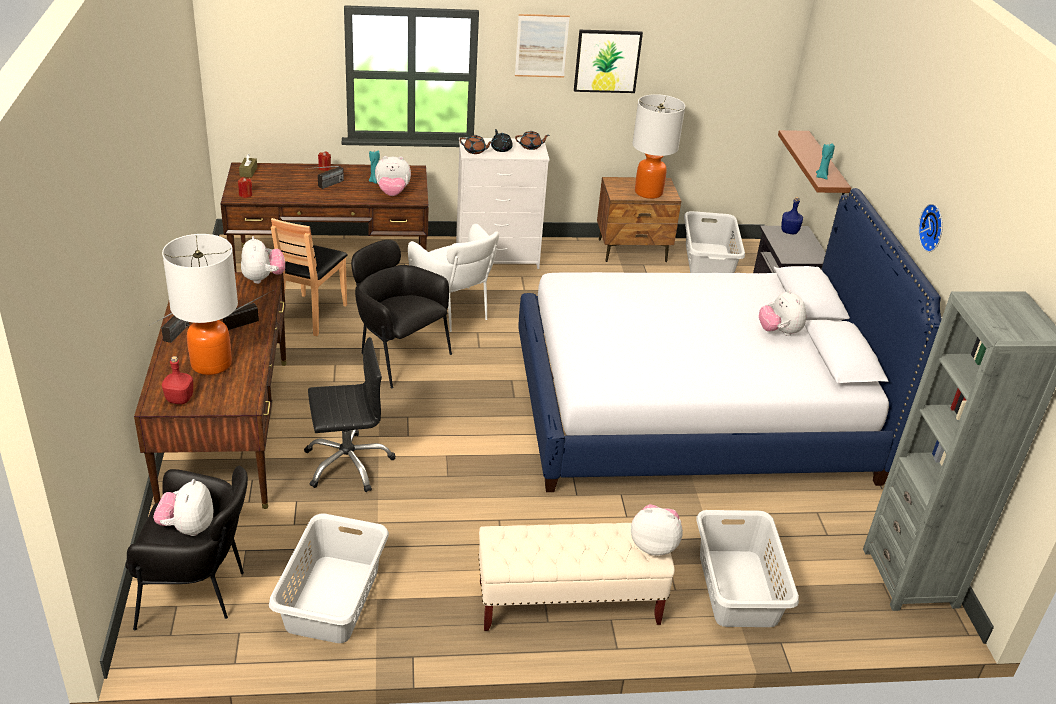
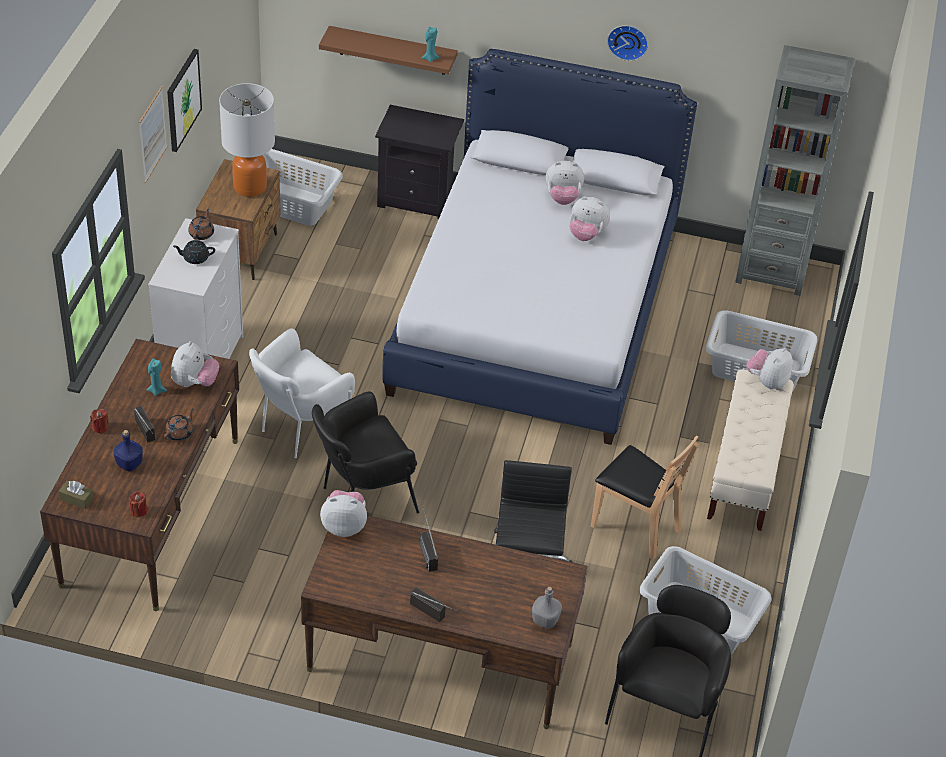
camera: 70 degrees left, 10 degrees up
(179, 399) = (546, 621): red bottle -> grey bottle
(187, 528) = (672, 663): plush toy -> plush toy (586, 234)
(211, 364) = (493, 590): table lamp -> none
(312, 315) = (252, 549): brown chair -> brown chair (635, 526)
(454, 313) = (301, 429): white armchair -> white armchair turned 150 degrees clockwise
(475, 151) = (192, 280): brown teapot -> brown teapot (179, 433)
(789, 231) = (395, 121): blue bottle -> blue bottle (129, 464)

